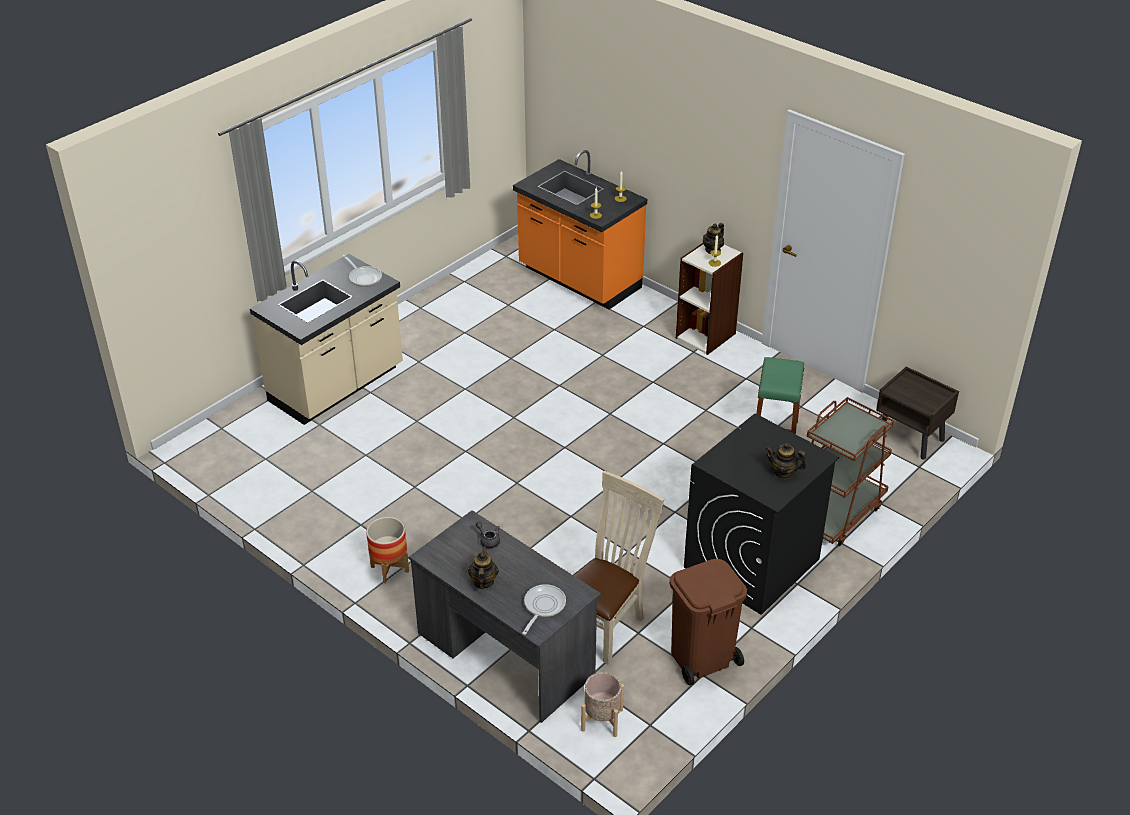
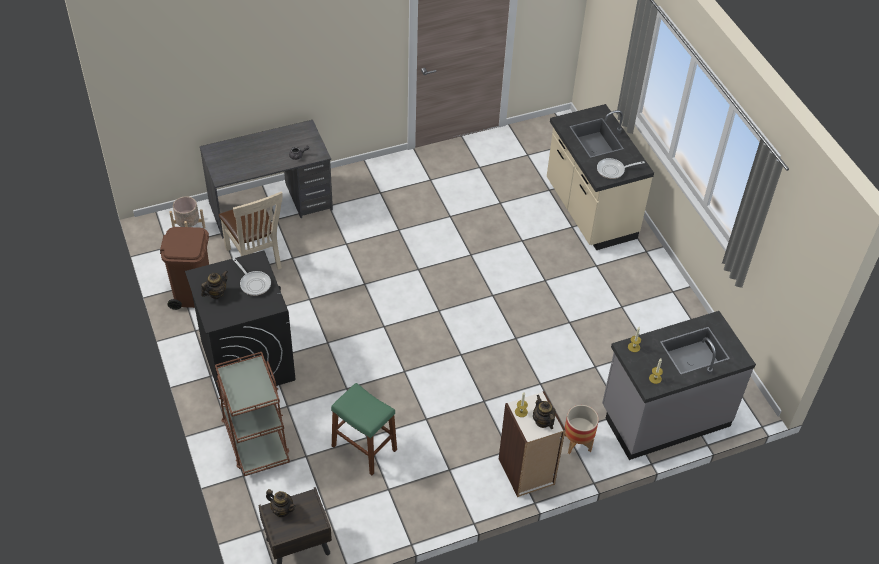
camera: 115 degrees right, 10 degrees up
(389, 569) = (380, 180): planter -> planter (577, 443)
(483, 582) = (266, 142): teapot -> teapot (282, 510)
(543, 607) = (225, 158): frying pan -> frying pan (254, 283)
(579, 280) = (664, 416): orange counter -> grey counter

